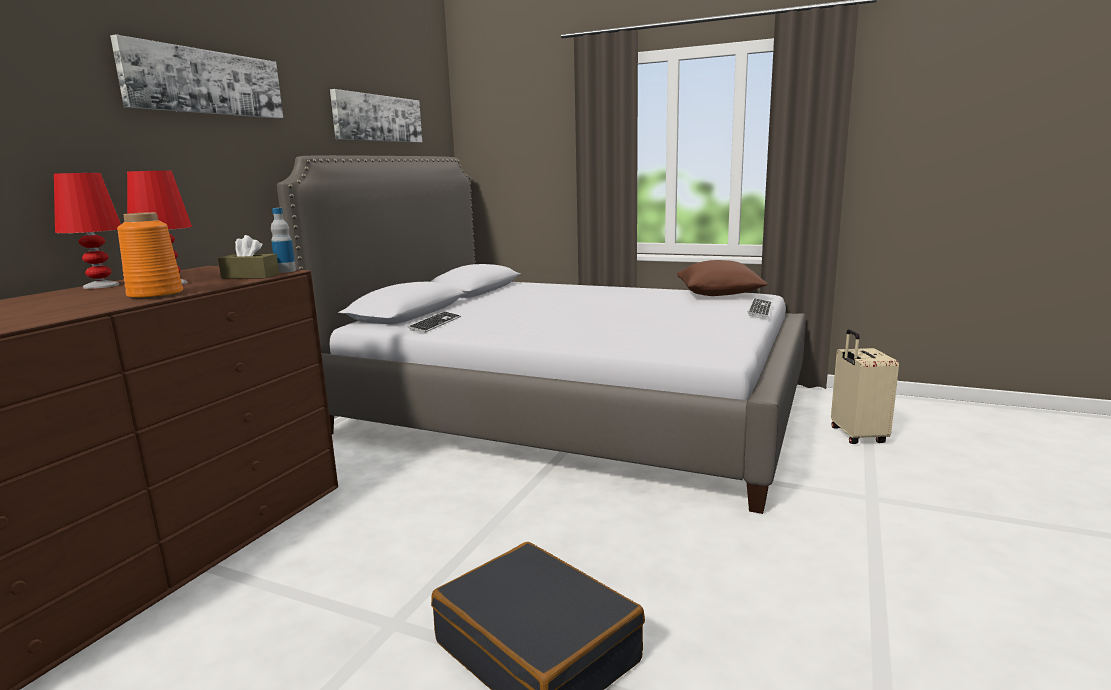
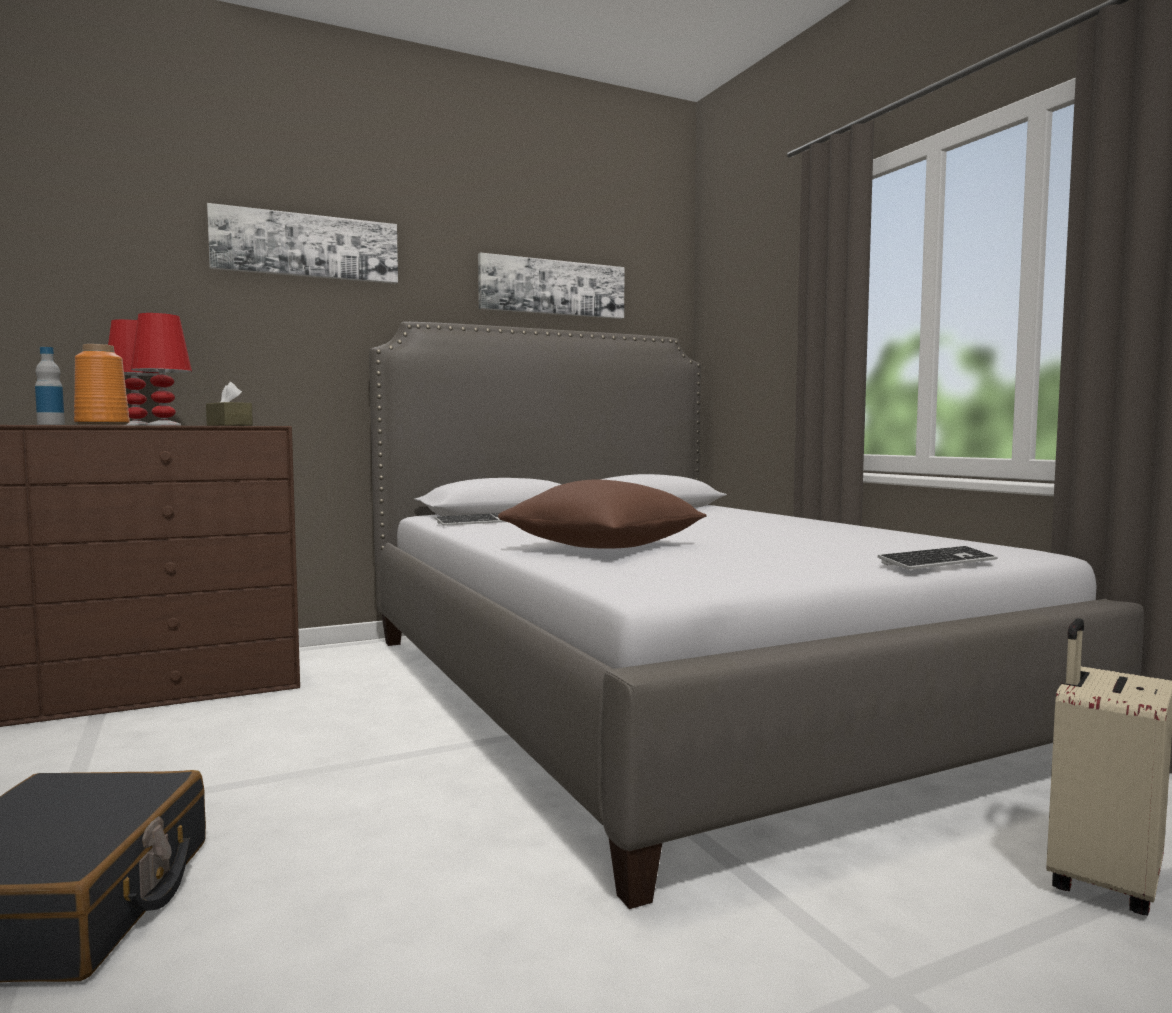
camera: 40 degrees right, 10 degrees down
(285, 271) = (272, 425): bottle -> bottle (51, 424)
(719, 295) = (948, 543): brown pillow -> brown pillow (604, 548)

